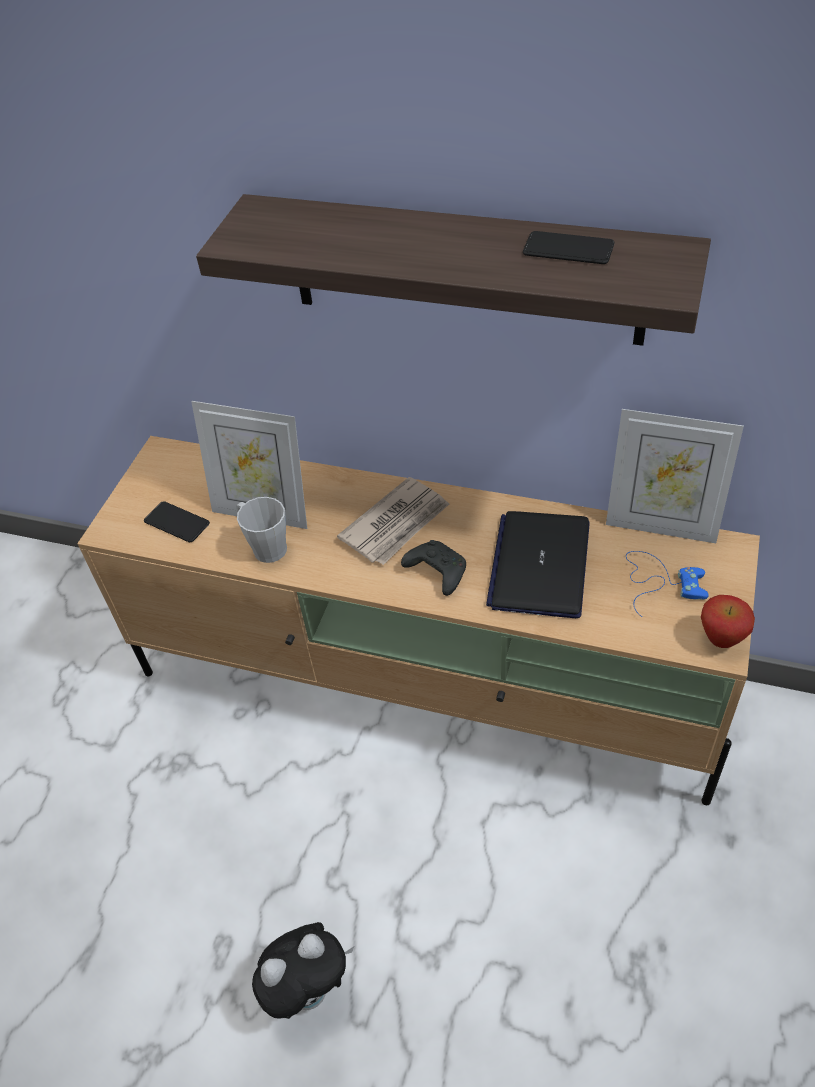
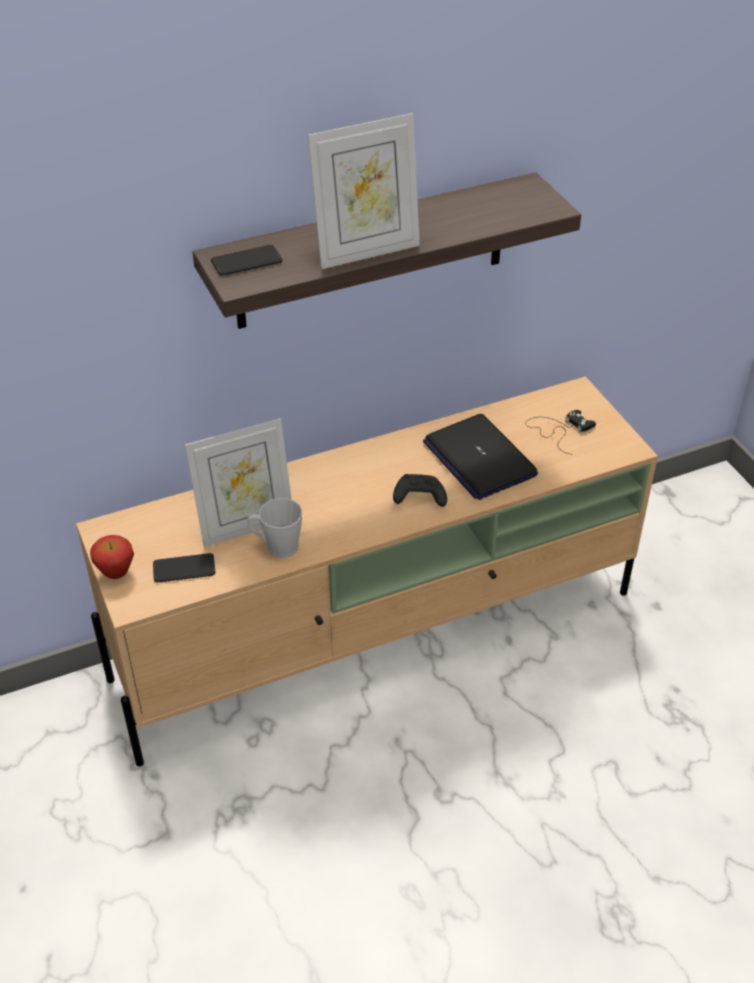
camera: 45 degrees left, 5 degrees down
(310, 988) = (498, 870): plush toy -> none
(396, 524) = (356, 483): newspaper -> none
(568, 249) = (467, 206): phone -> phone (246, 261)
(660, 581) = (559, 430): blue game controller -> black game controller
(661, 525) = (525, 398): picture frame -> picture frame (366, 251)
(721, 640) = (625, 444): apple -> apple (116, 574)

